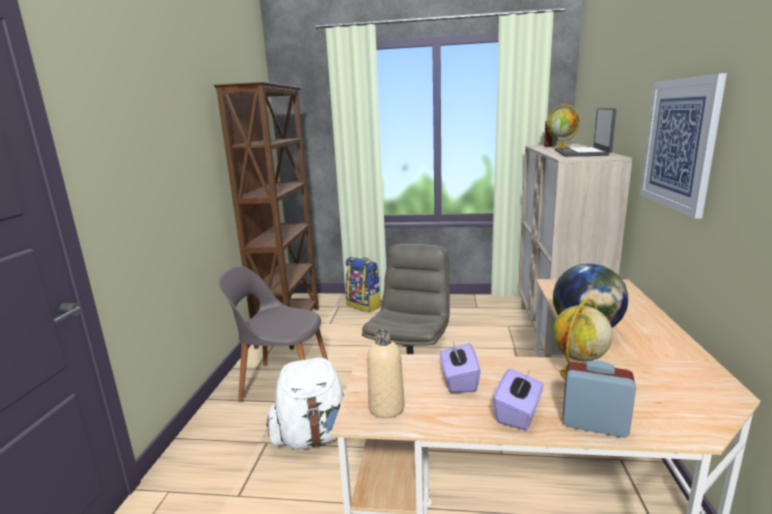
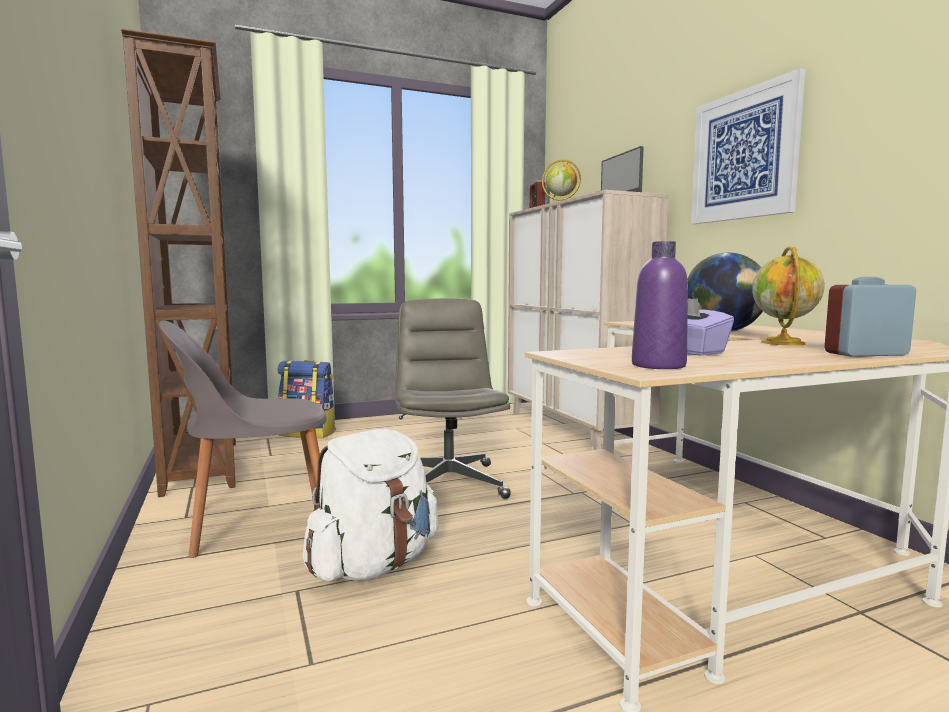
camera: 30 degrees left, 10 degrees down
(386, 407) = (658, 365): beige bottle -> purple bottle
(518, 414) = (794, 356): purple tissue box -> none

